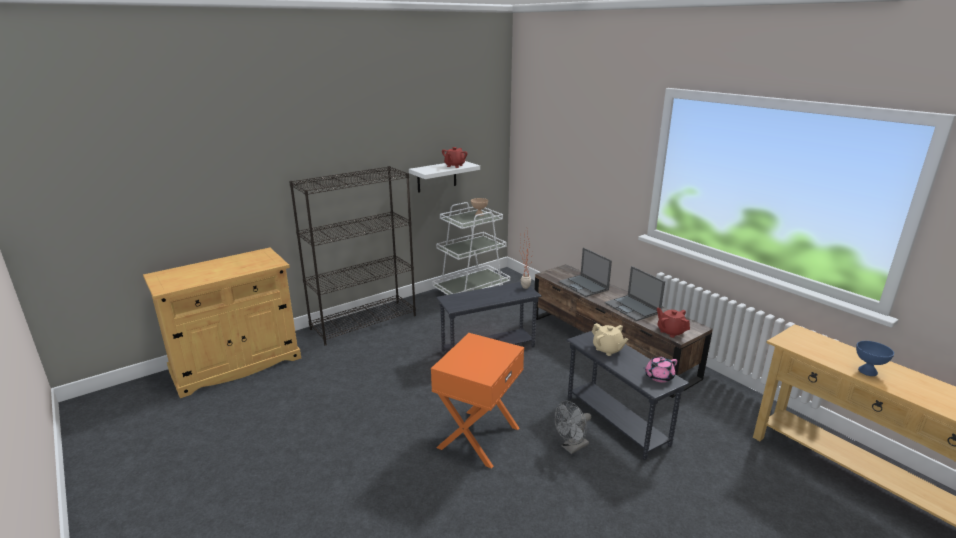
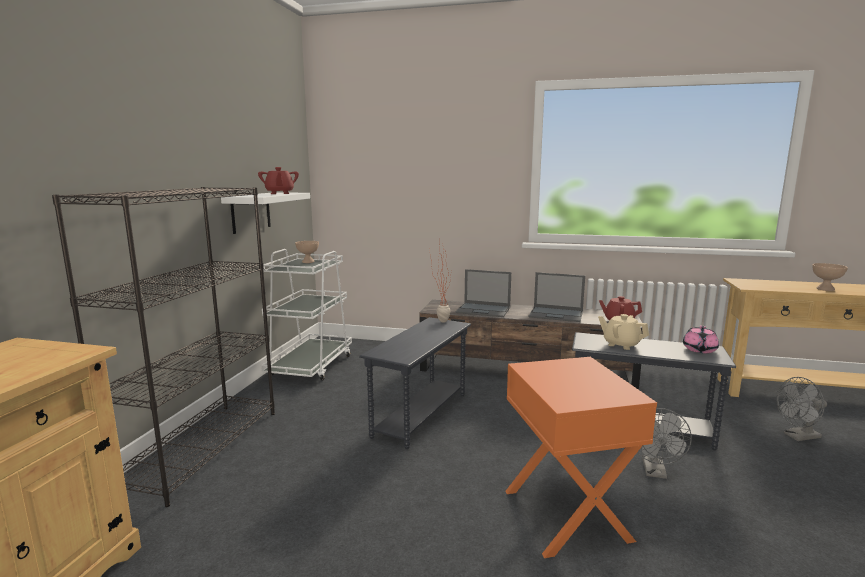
camera: 40 degrees left, 10 degrees down
(607, 349) = (621, 344): beige teapot -> beige teapot turned 150 degrees counterclockwise
(741, 488) = (798, 437): none -> grey fan
(867, 371) = (825, 289): blue bowl -> beige bowl

